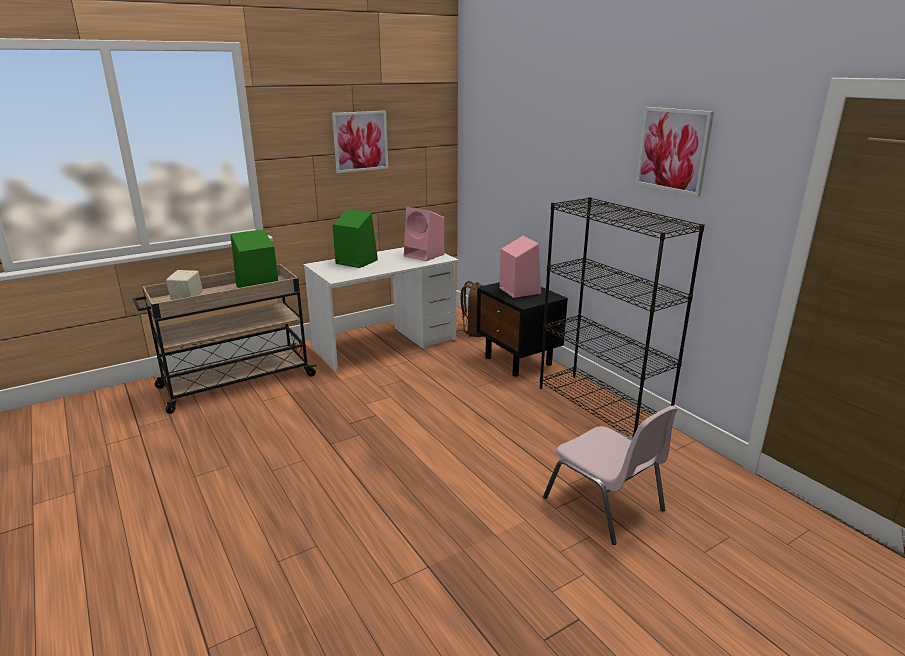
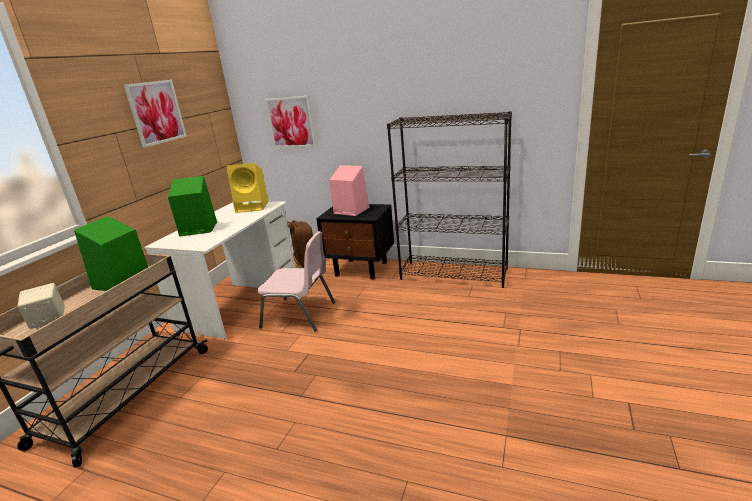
camera: 35 degrees left, 0 degrees up
(425, 255) = (253, 207): pink speaker -> yellow speaker
(605, 505) = (539, 327): pink chair -> pink chair (300, 315)
(673, 150) = (470, 64): picture -> picture (291, 122)

